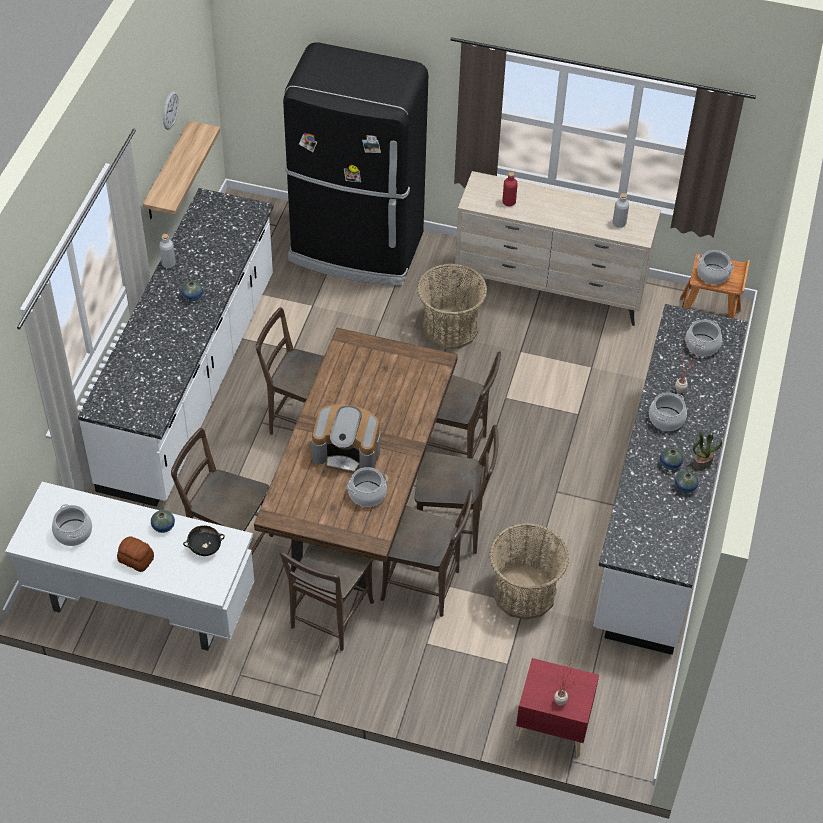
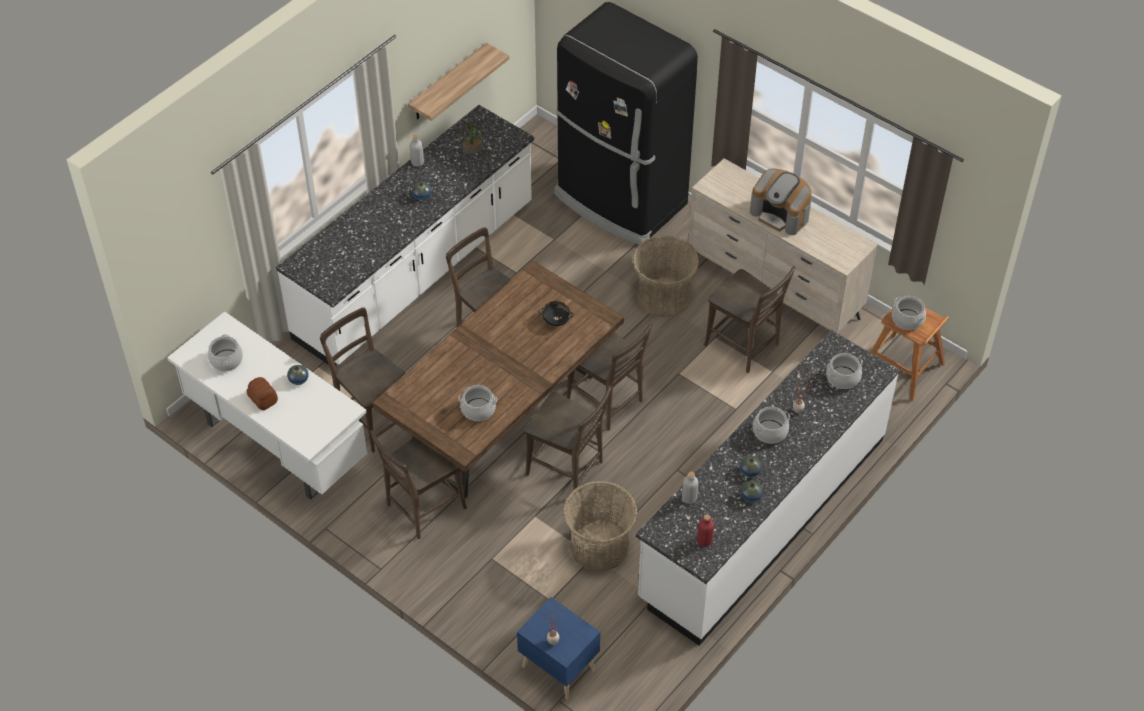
camera: 25 degrees right, 0 degrees up
(170, 110) = (460, 28): wall clock -> none
(205, 547) = (322, 408): black bowl -> black bowl (556, 320)
(347, 452) = (481, 369): coffee machine -> coffee machine (780, 214)
(425, 586) = (517, 511): brown chair -> brown chair (744, 347)
(509, 202) = (740, 196): red bottle -> red bottle (704, 541)
(552, 727) = (558, 667): red nightstand -> blue nightstand
(619, 223) = (831, 245): grey bottle -> grey bottle (689, 498)
(702, 462) = (780, 480): potted plant -> potted plant (472, 149)

